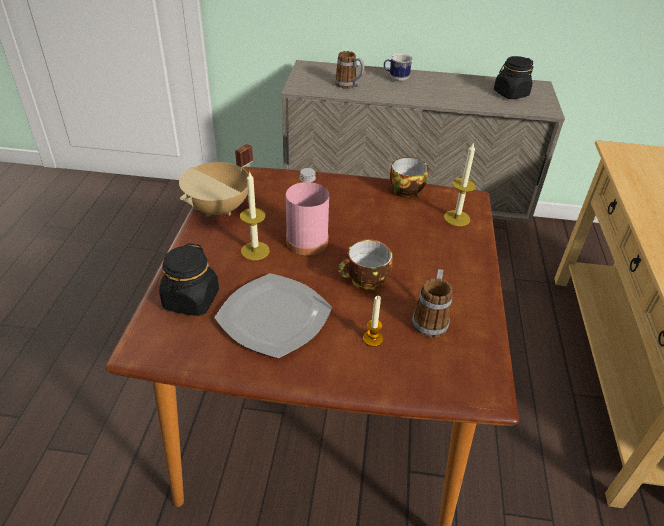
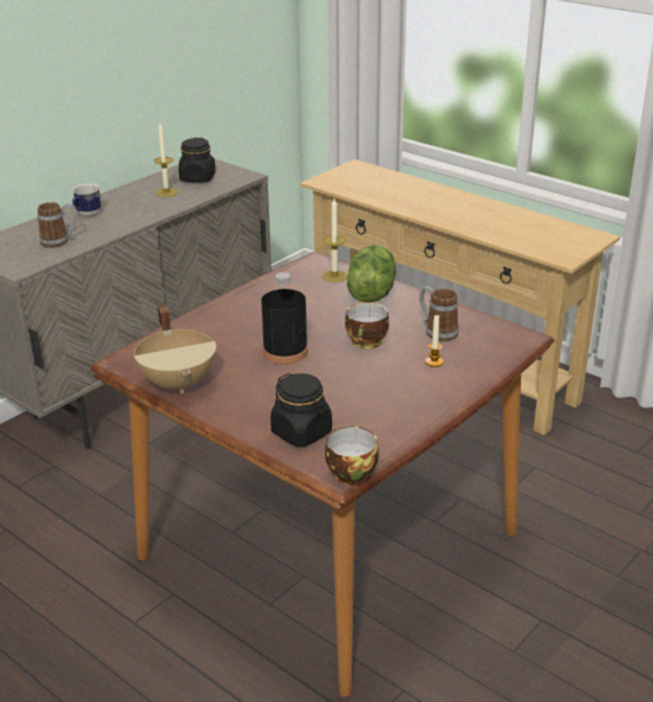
camera: 55 degrees left, 10 degrees down
(255, 251) = (268, 382): candle -> candle (166, 192)
(274, 316) = (365, 397): plate -> none
(307, 241) = (285, 352): pink bottle -> black bottle
(406, 190) = (269, 282): cup -> cup (348, 473)
(453, 249) = (371, 293): none -> lettuce

